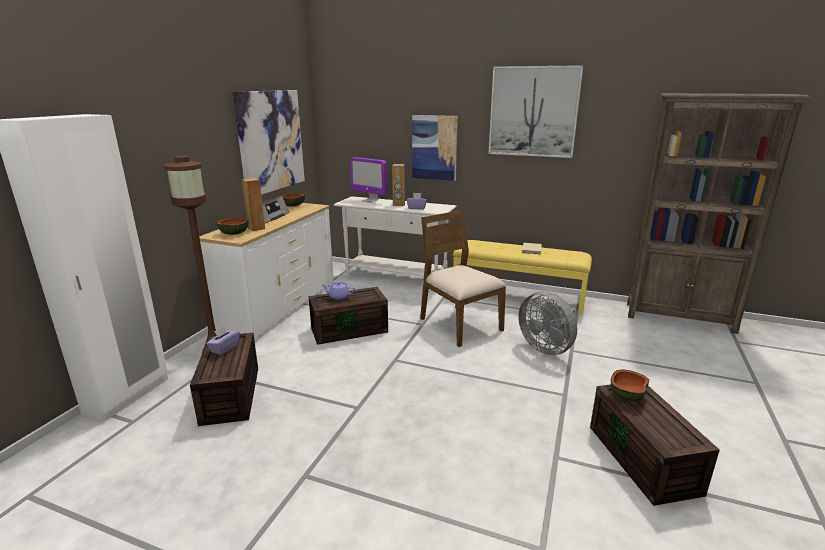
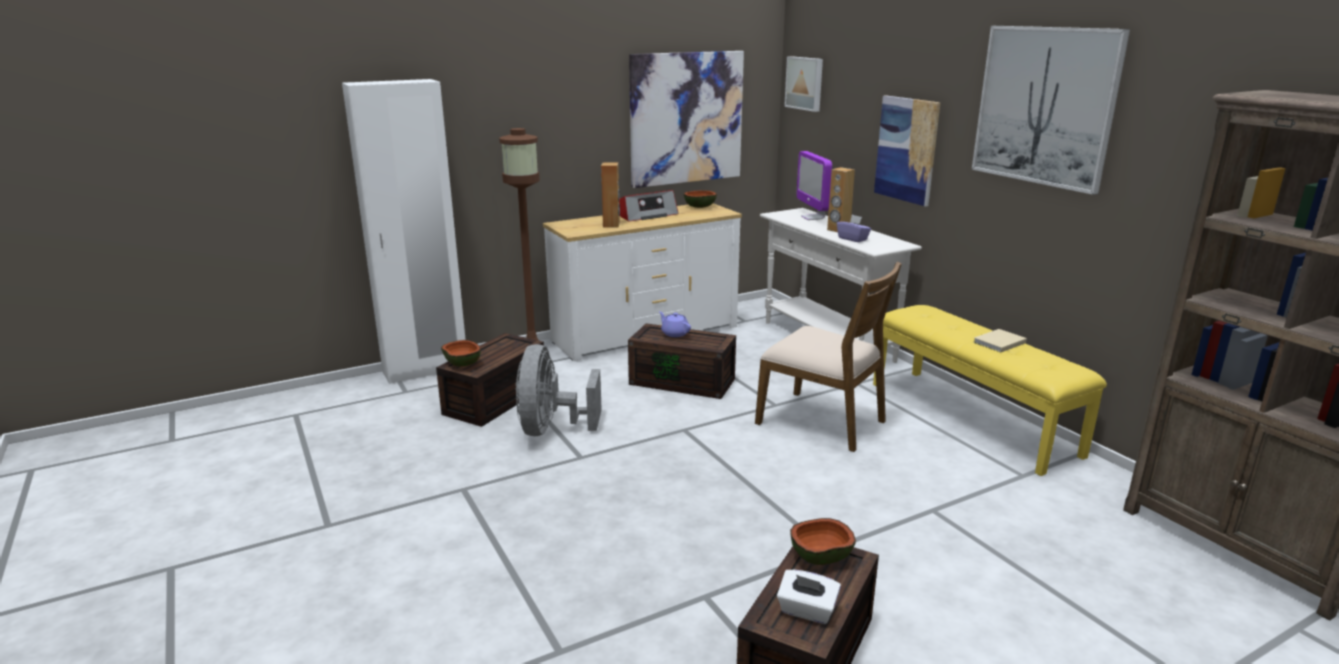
camera: 40 degrees right, 0 degrees up
(224, 348) = (500, 347): purple tissue box -> none
(233, 233) = (580, 226): bowl -> bowl (462, 363)
(339, 112) = (805, 83): none -> picture
(459, 324) = (822, 421): brown chair -> brown chair turned 120 degrees clockwise
(546, 348) = (899, 492): grey fan -> grey fan (551, 429)
(672, 428) = (807, 611): none -> white tissue box

